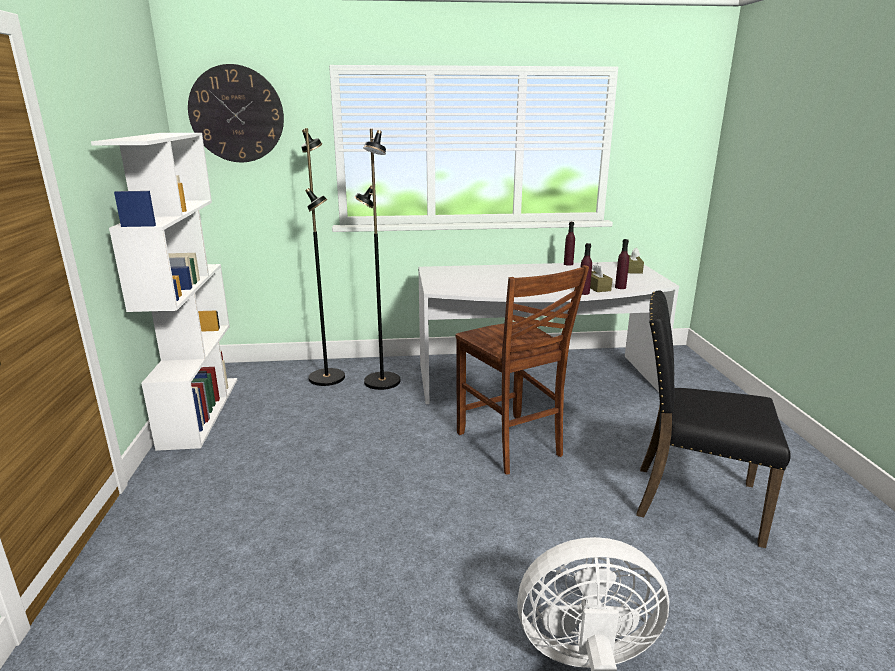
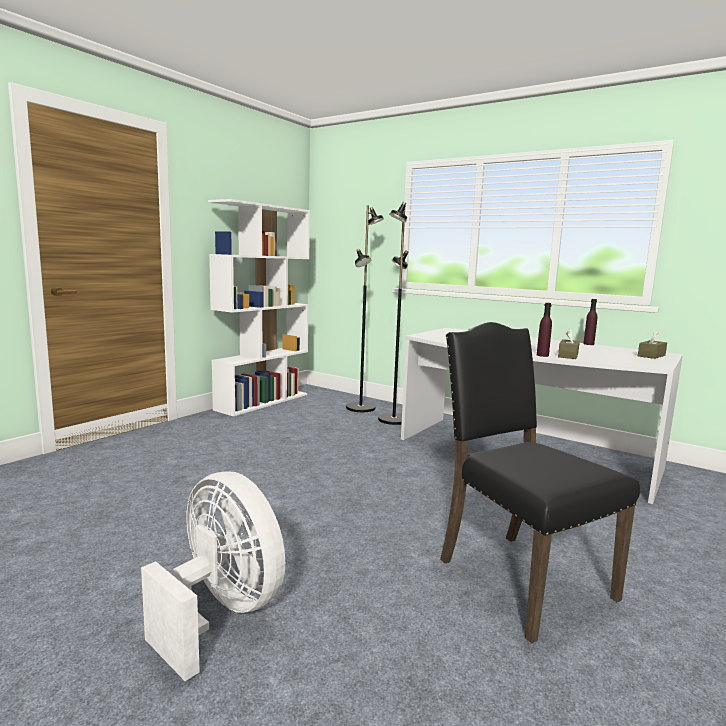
camera: 40 degrees right, 10 degrees down
(236, 114) = (345, 202): wall clock -> none
(510, 445) = (419, 480): brown chair -> none
(620, 287) = (594, 359): purple bottle -> none

